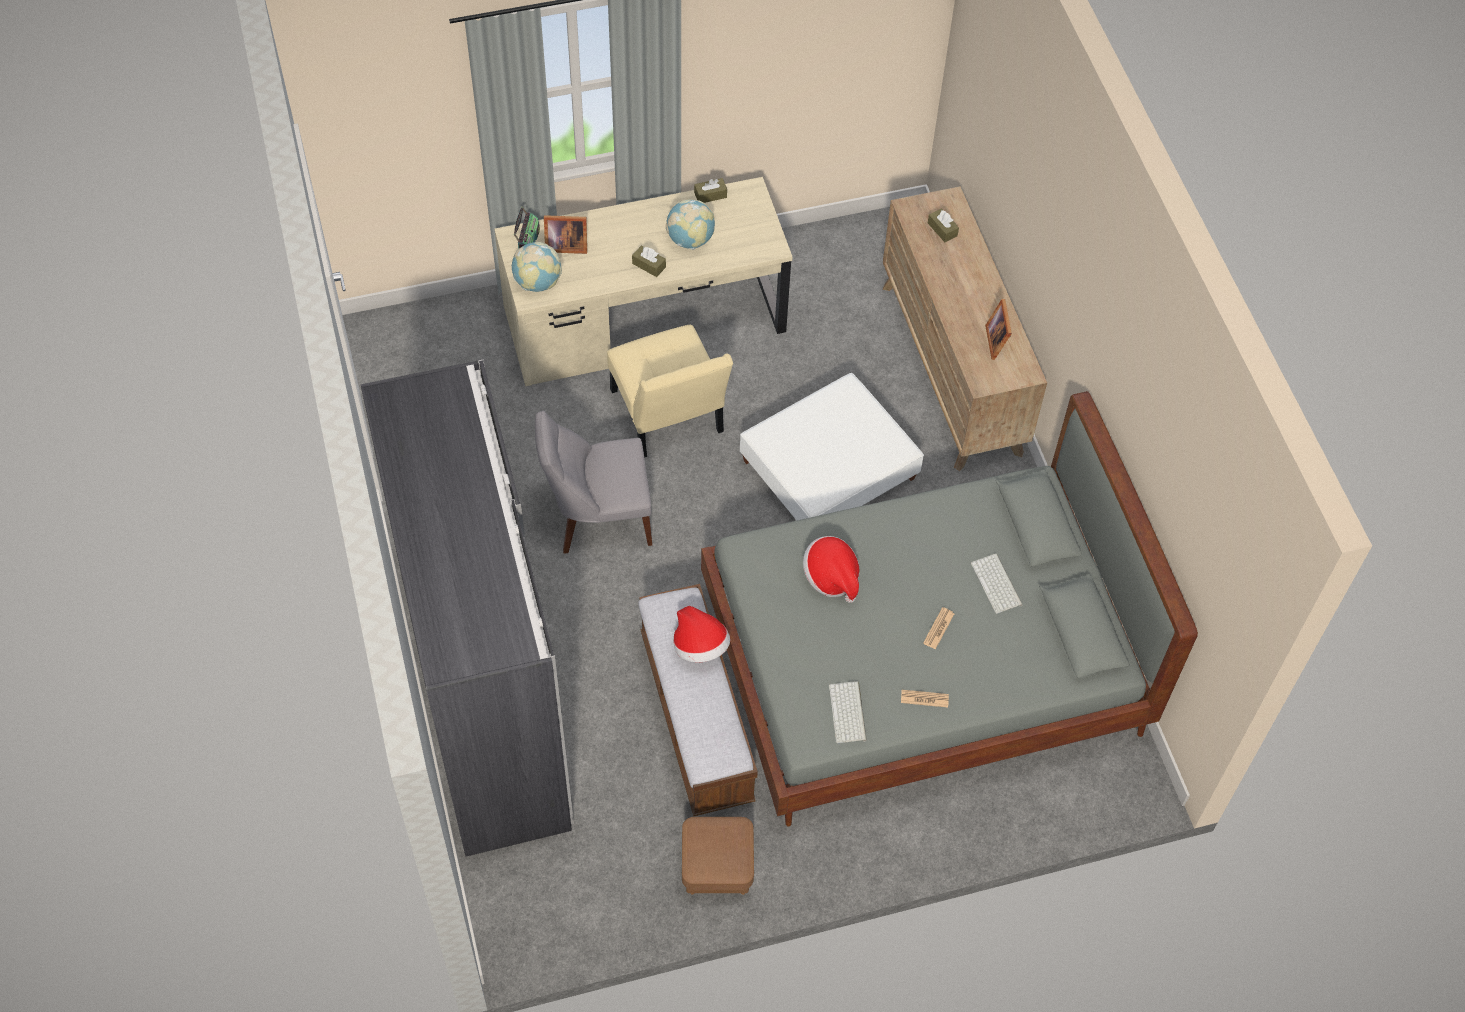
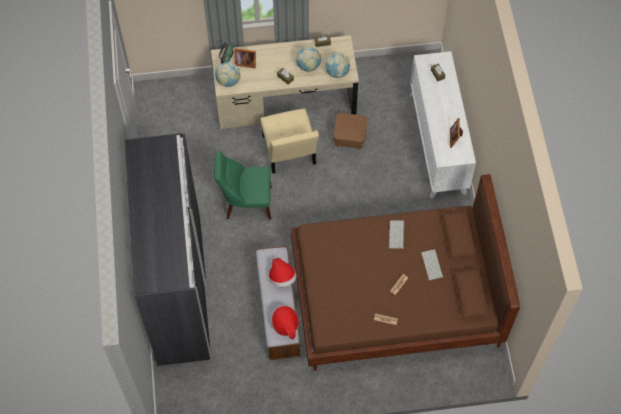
camera: 10 degrees right, 5 degrees up
(598, 519) = (246, 203): grey chair -> green chair
(717, 868) = (277, 386): brown ottoman -> brown ottoman (349, 137)
(748, 246) = (337, 72): none -> globe
(828, 470) = (365, 190): white ottoman -> none
(831, 577) = (350, 252): hat -> hat (285, 325)
(848, 713) = (347, 322): keyboard -> keyboard (397, 235)
(921, 665) = (395, 297): grey bed -> brown bed
(951, 369) = (438, 143): brown dresser -> white dresser

